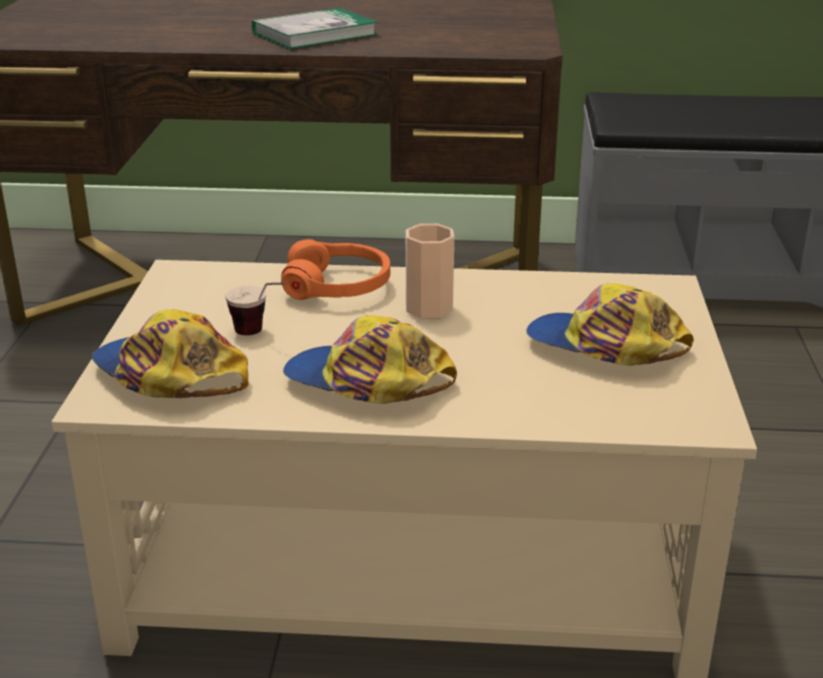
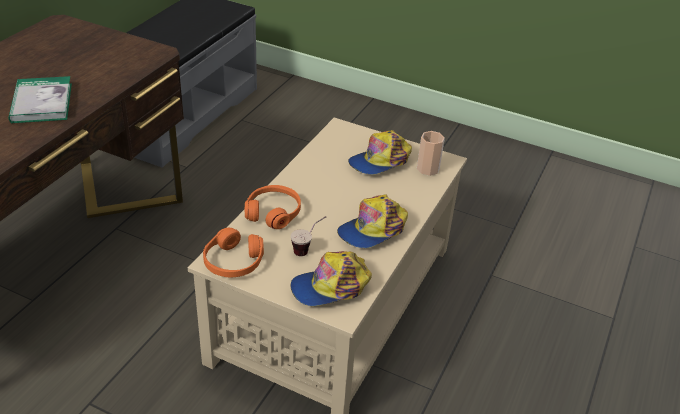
camera: 70 degrees left, 10 degrees up
(186, 285) = (233, 262): none -> orange headphones
(429, 308) = (315, 193): cup -> cup (428, 169)

